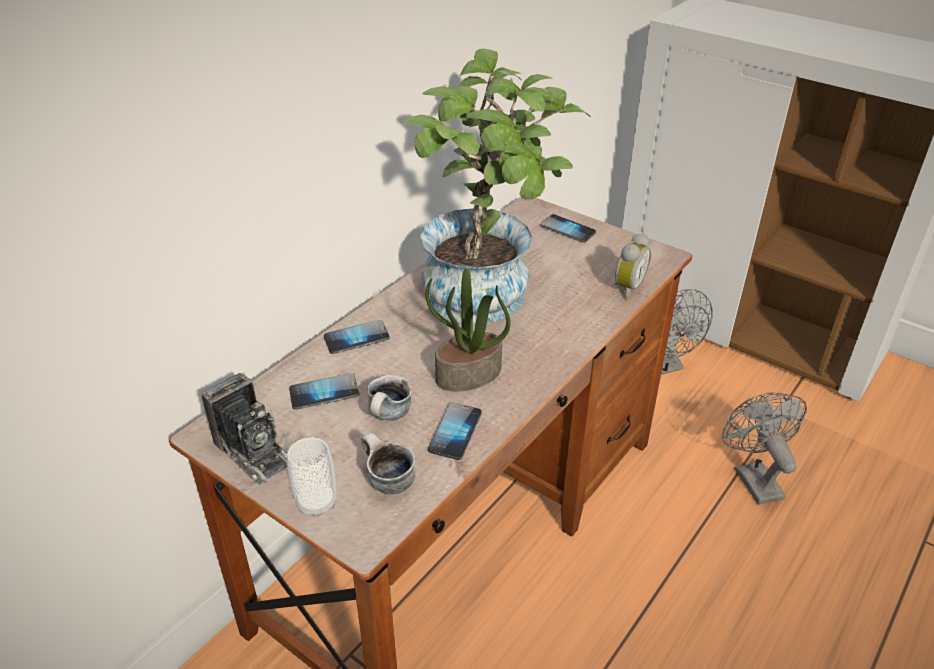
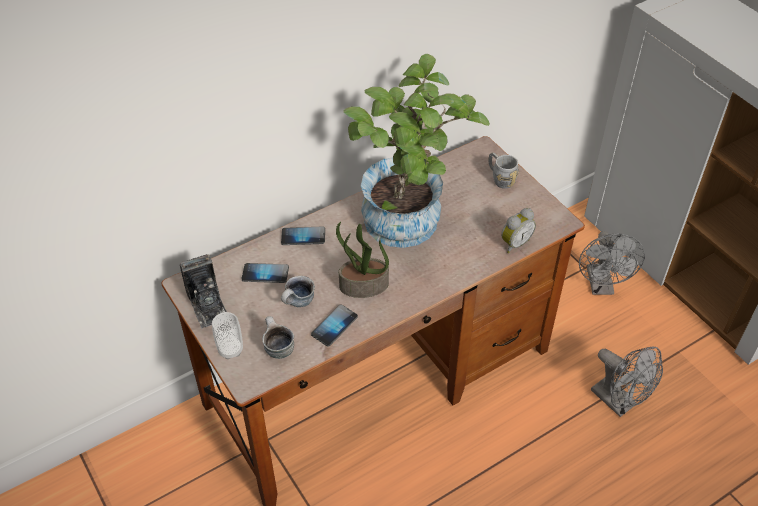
camera: 20 degrees right, 10 degrees up
(568, 230) = (500, 178): phone -> grey mug
(753, 478) = (619, 402): grey fan -> grey fan turned 135 degrees clockwise

